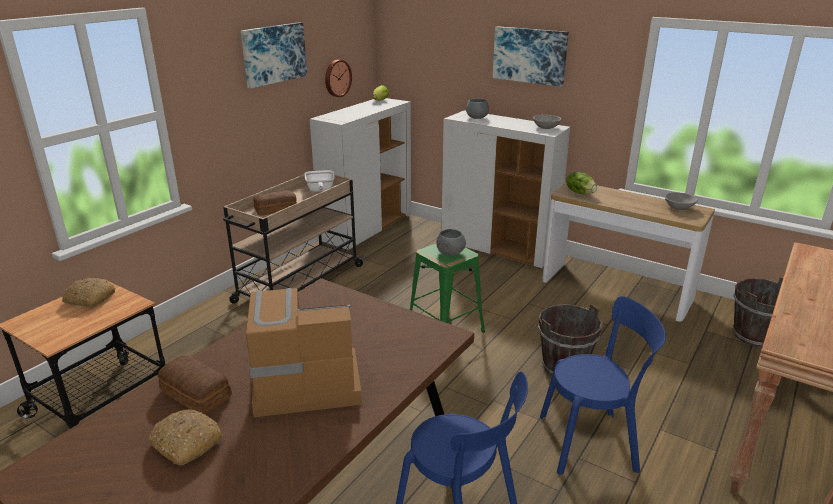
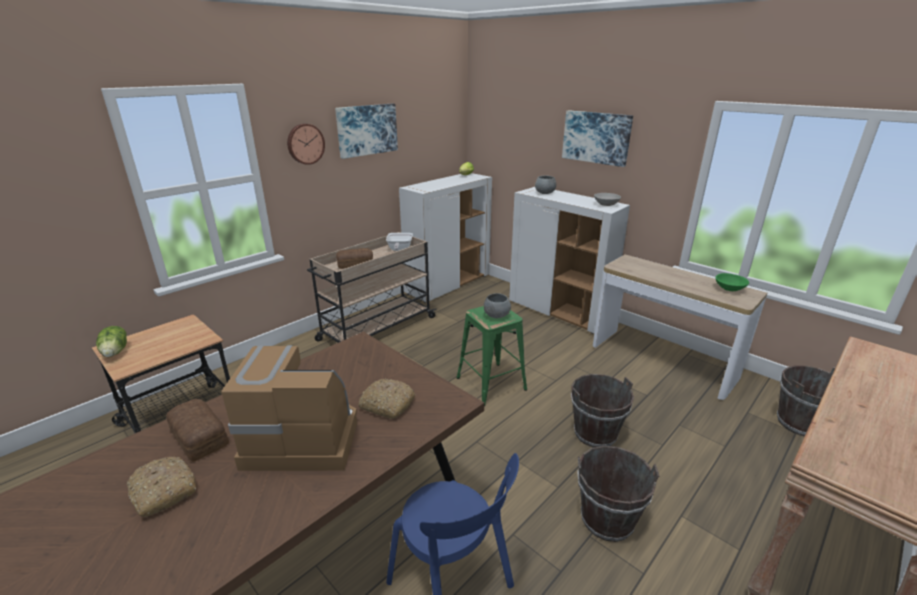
camera: 10 degrees right, 0 degrees up
(89, 299) = (173, 331): bread -> bread (386, 404)
(337, 78) = (427, 154): wall clock -> wall clock (305, 144)
(580, 192) = (632, 267): lettuce -> lettuce (116, 352)
(592, 442) = (606, 520): blue chair -> brown bucket
(679, 207) = (729, 289): grey bowl -> green bowl

